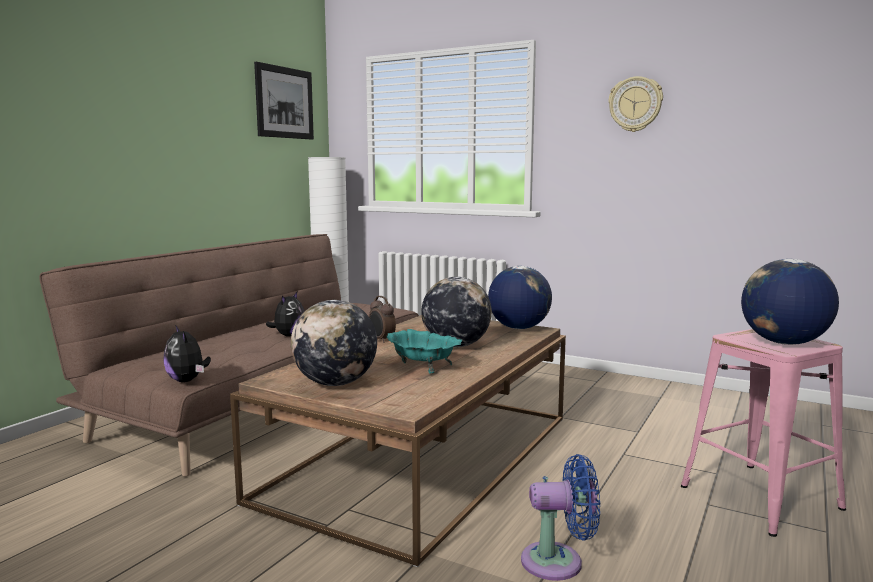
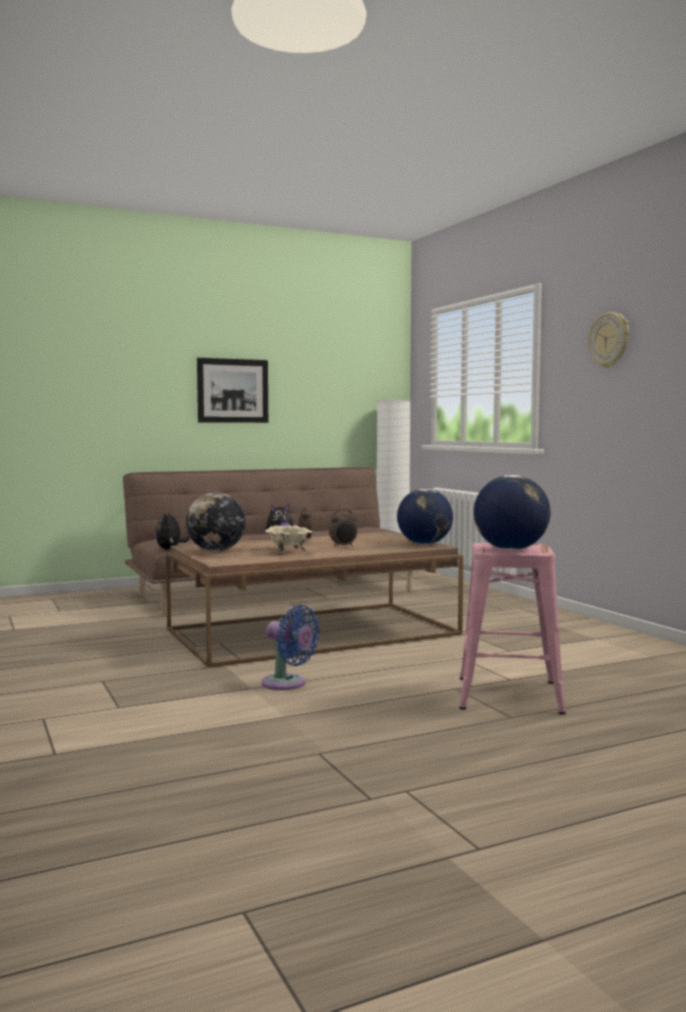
camera: 35 degrees right, 5 degrees down
(284, 103) = (358, 354): picture -> picture (233, 390)
(423, 366) = (288, 551): turquoise bowl -> beige bowl
(456, 346) = (343, 546): globe -> alarm clock

